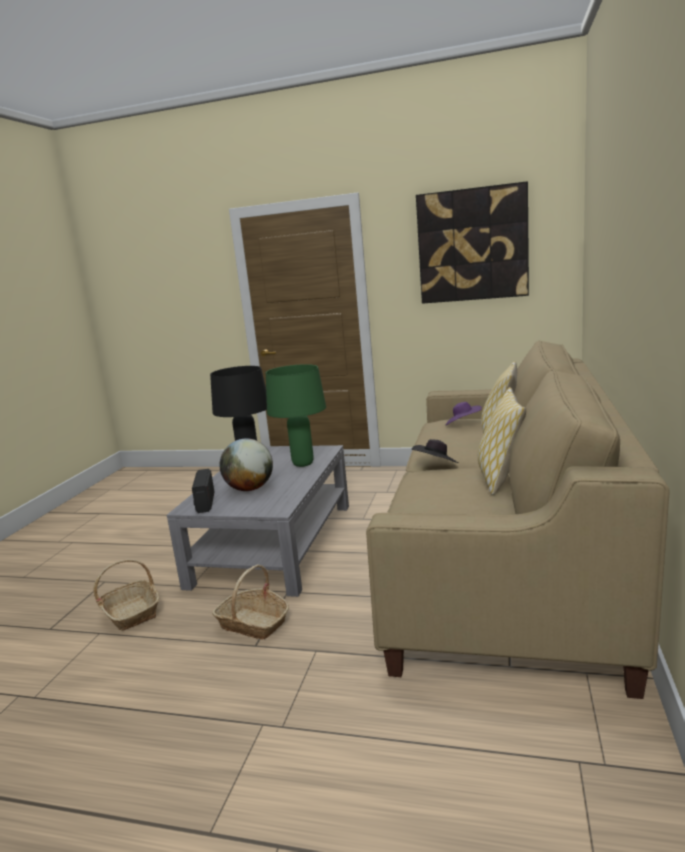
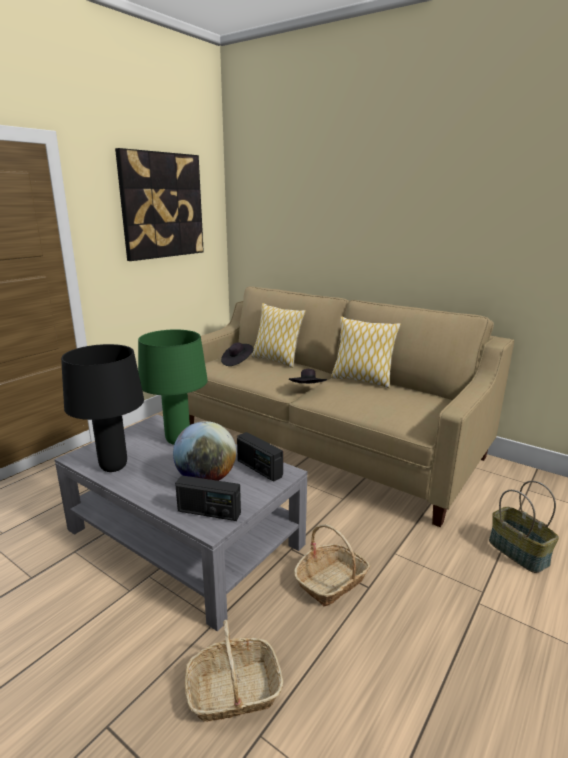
camera: 70 degrees left, 5 degrees up
(278, 500) = (259, 469): none -> radio
(380, 756) = (519, 552): none -> basket
(462, 424) = (237, 362): purple hat -> black hat

